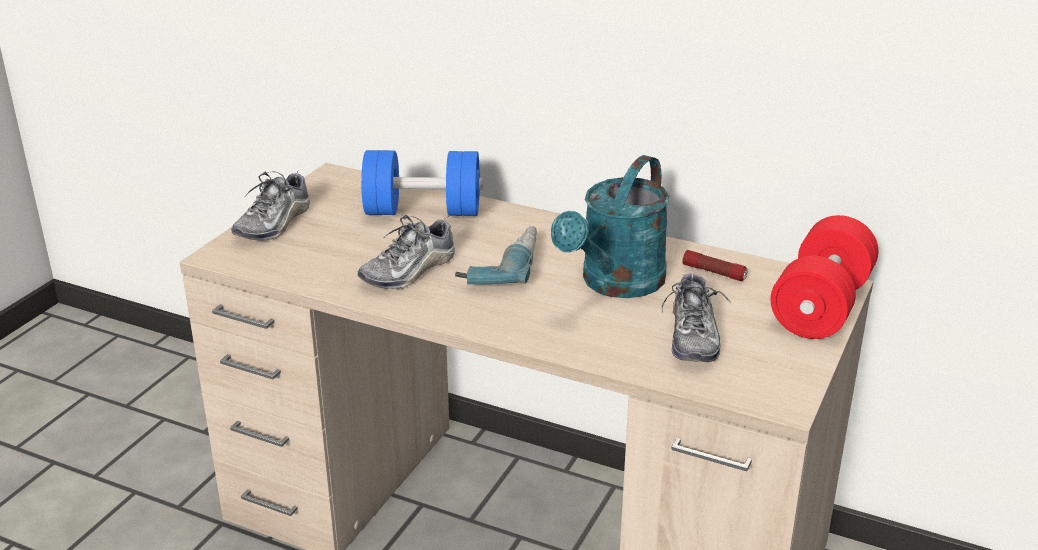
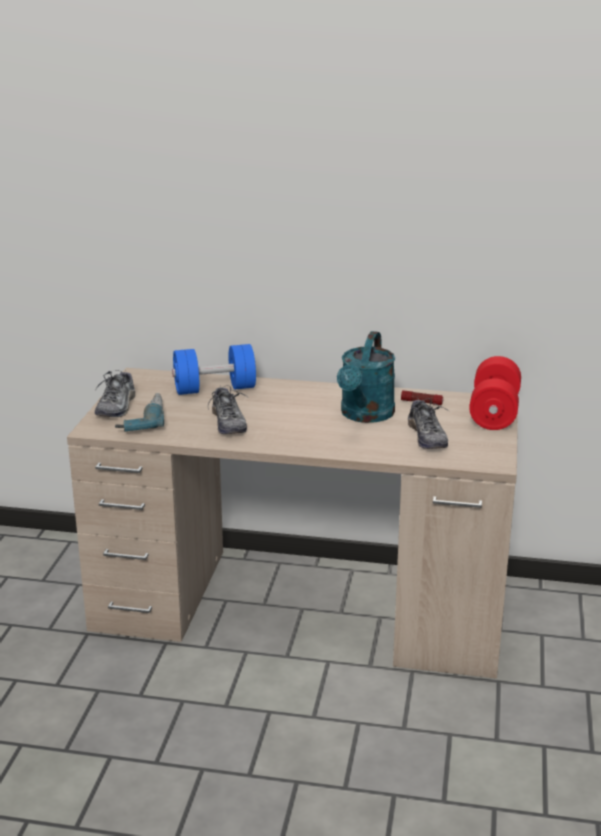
camera: 15 degrees left, 5 degrees down
(409, 271) = (228, 423): shoe -> shoe turned 45 degrees counterclockwise
(500, 265) = (286, 414): power drill -> power drill (141, 420)

